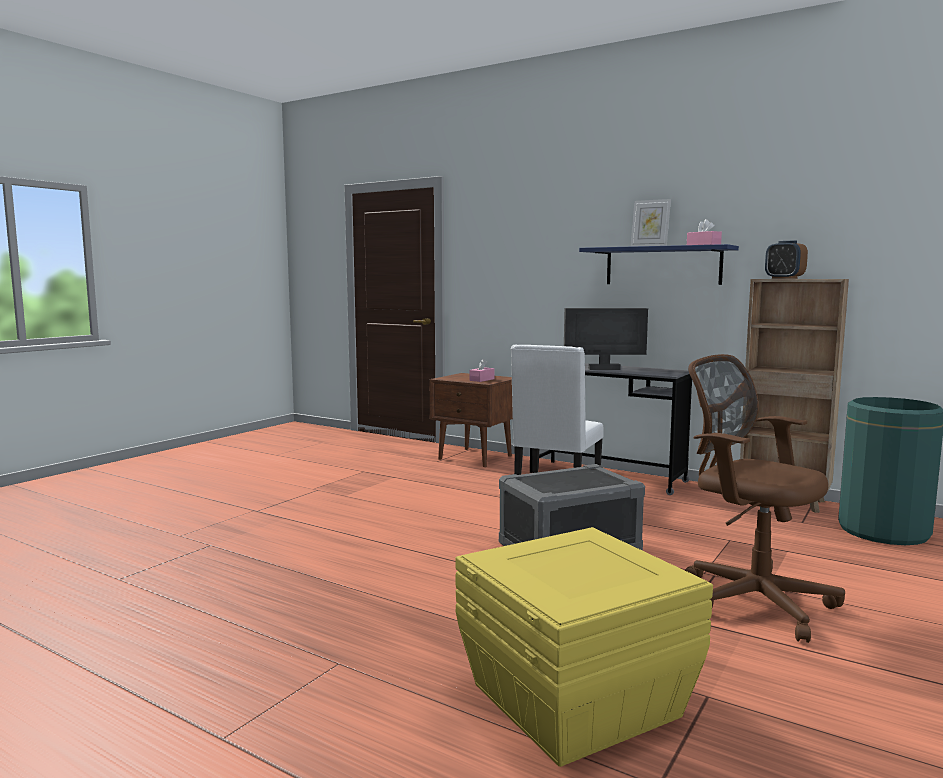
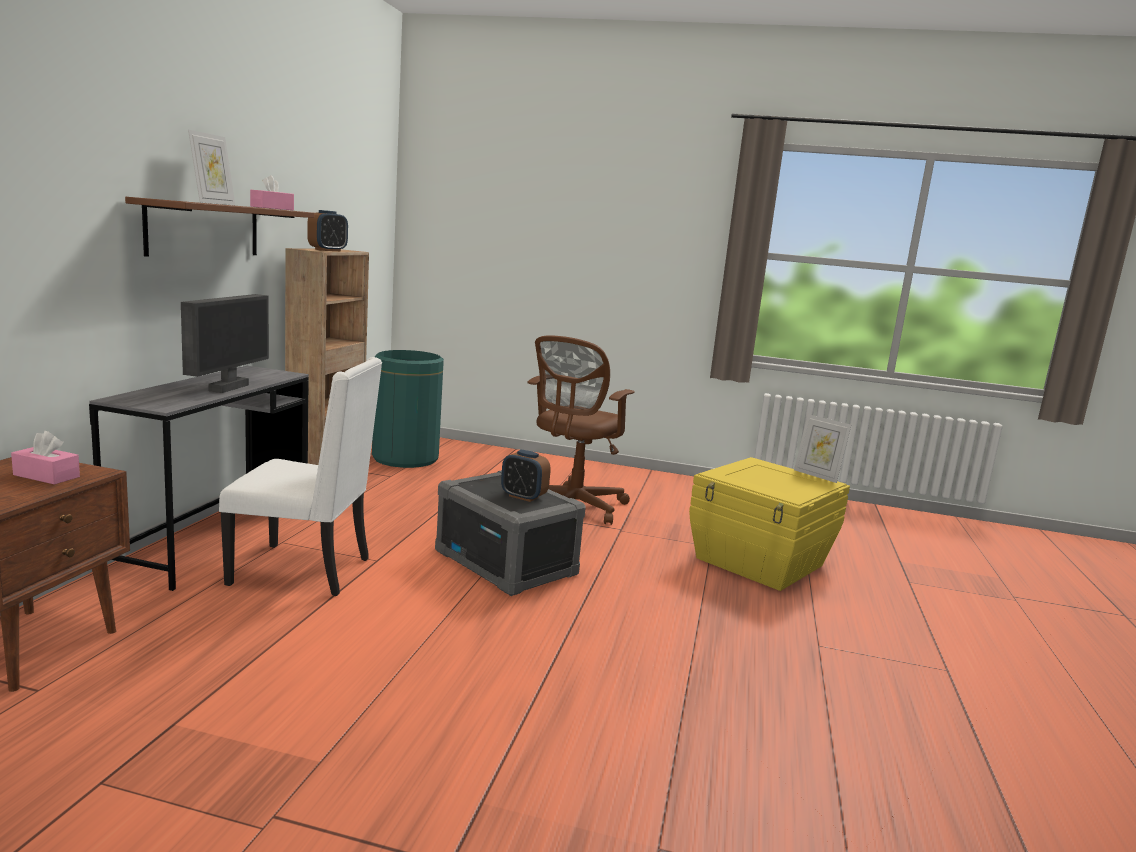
camera: 110 degrees left, 5 degrees up
(561, 483) = (523, 497): none -> alarm clock
(603, 607) = (817, 475): none -> picture frame
(604, 369) = (227, 387): monitor -> monitor turned 150 degrees counterclockwise
(662, 266) = (204, 229): blue shelf -> brown shelf

